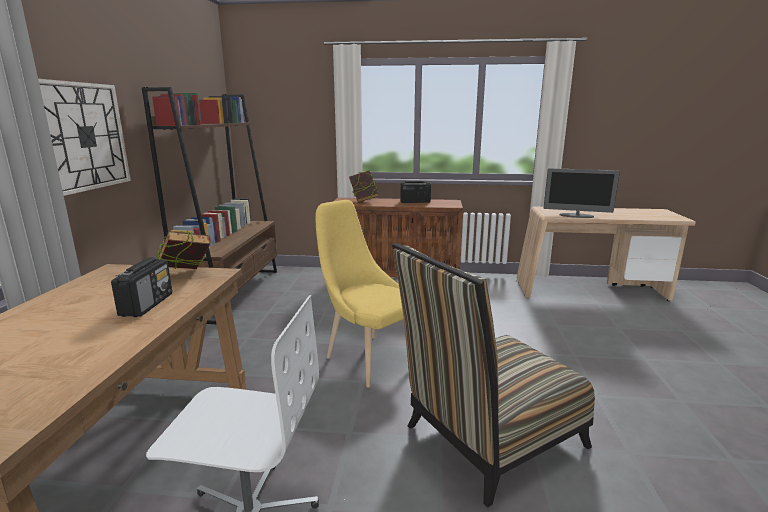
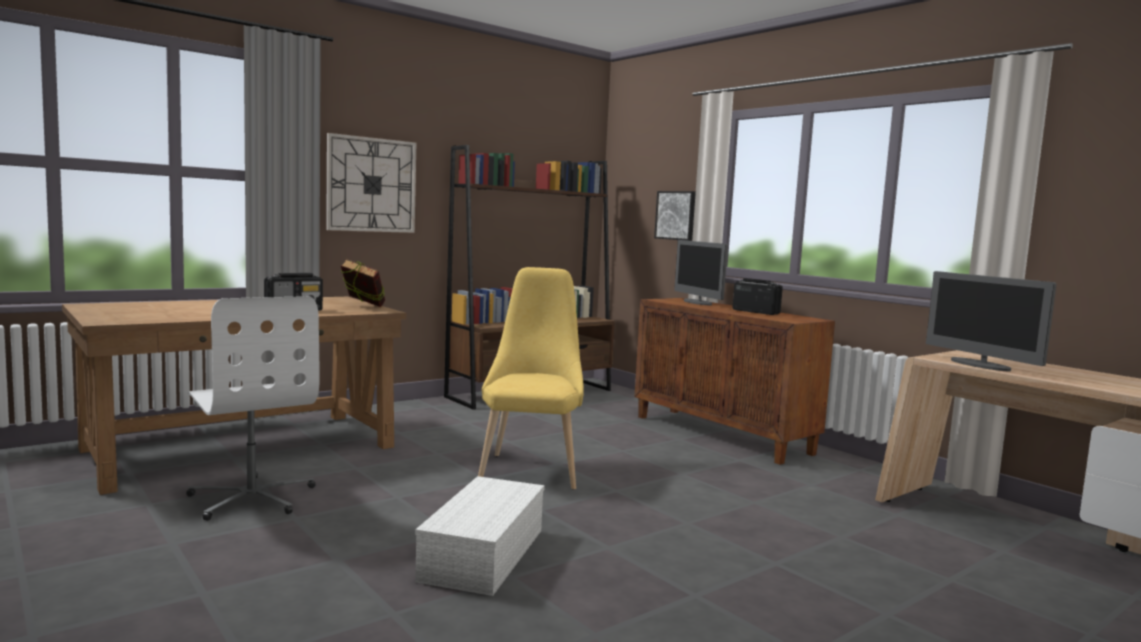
camera: 45 degrees right, 10 degrees down
(311, 136) = (676, 215): none -> picture
(364, 200) = (697, 302): book -> monitor
(487, 440) = (482, 553): chair -> white storage box

